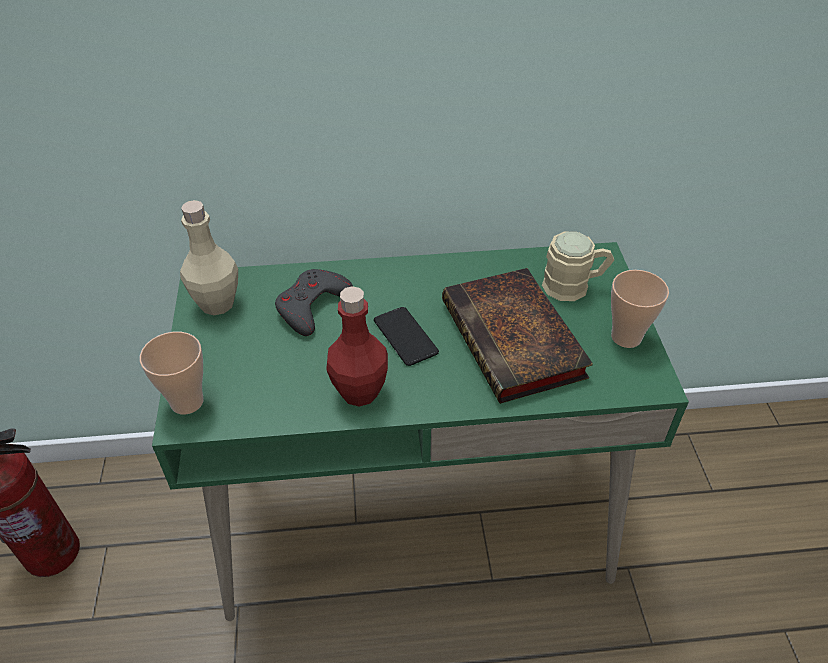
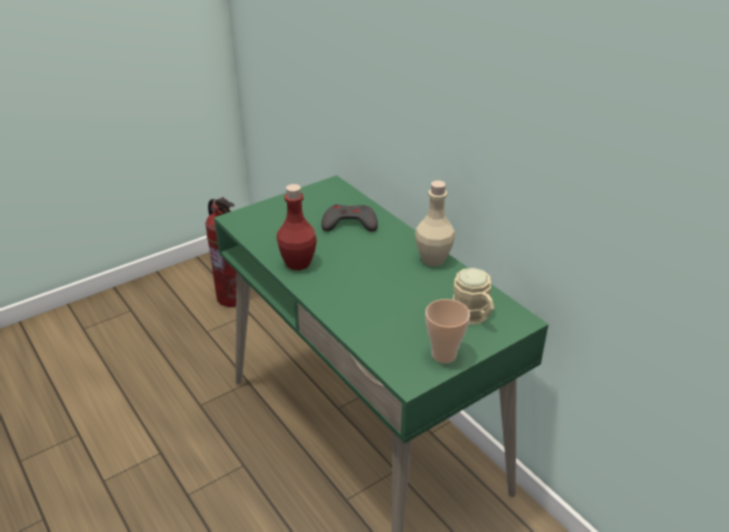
camera: 60 degrees right, 10 degrees down
(187, 402) = (247, 214): cup -> none
(217, 303) = (322, 195): beige bottle -> beige bottle (433, 259)
(405, 337) = (355, 263): phone -> none
(515, 342) = (391, 307): book -> none

